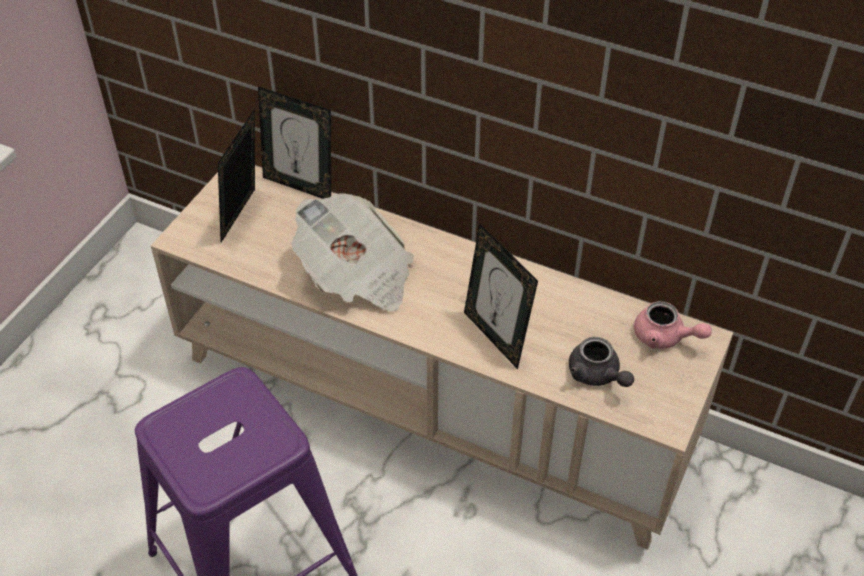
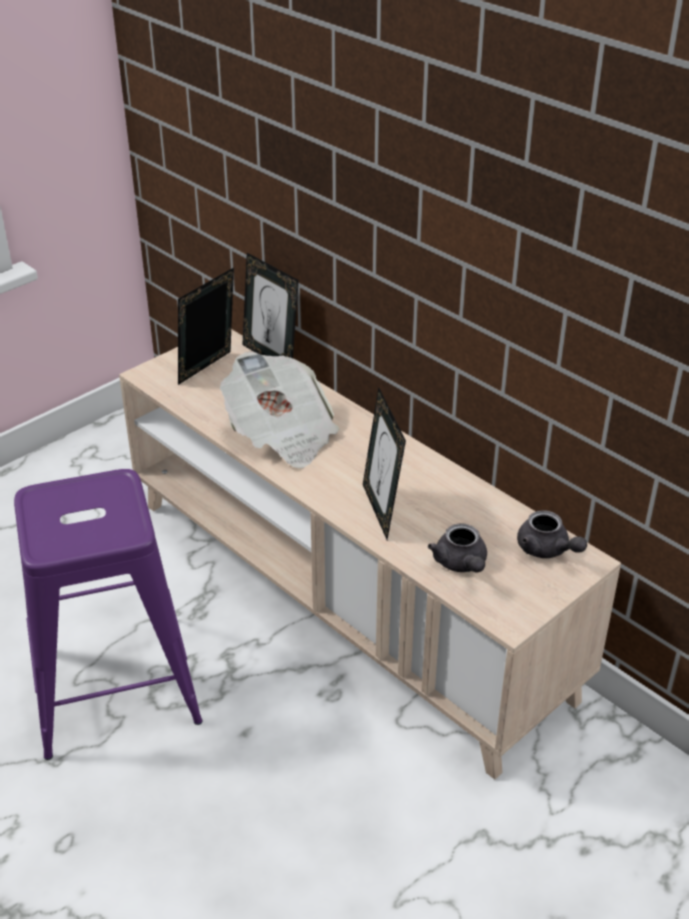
camera: 20 degrees right, 10 degrees down
(665, 337) = (547, 550): pink teapot -> grey teapot

